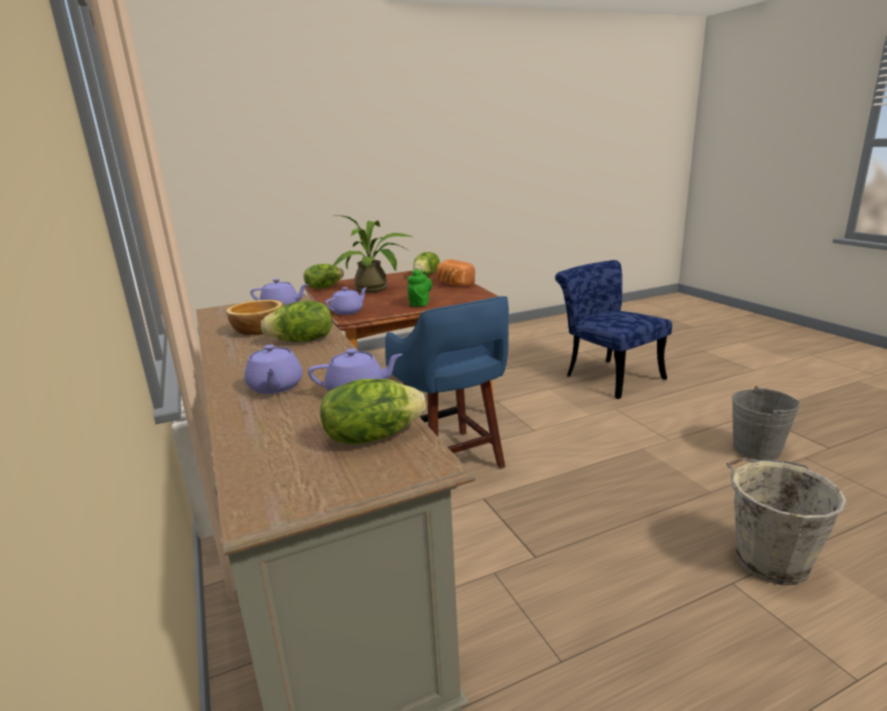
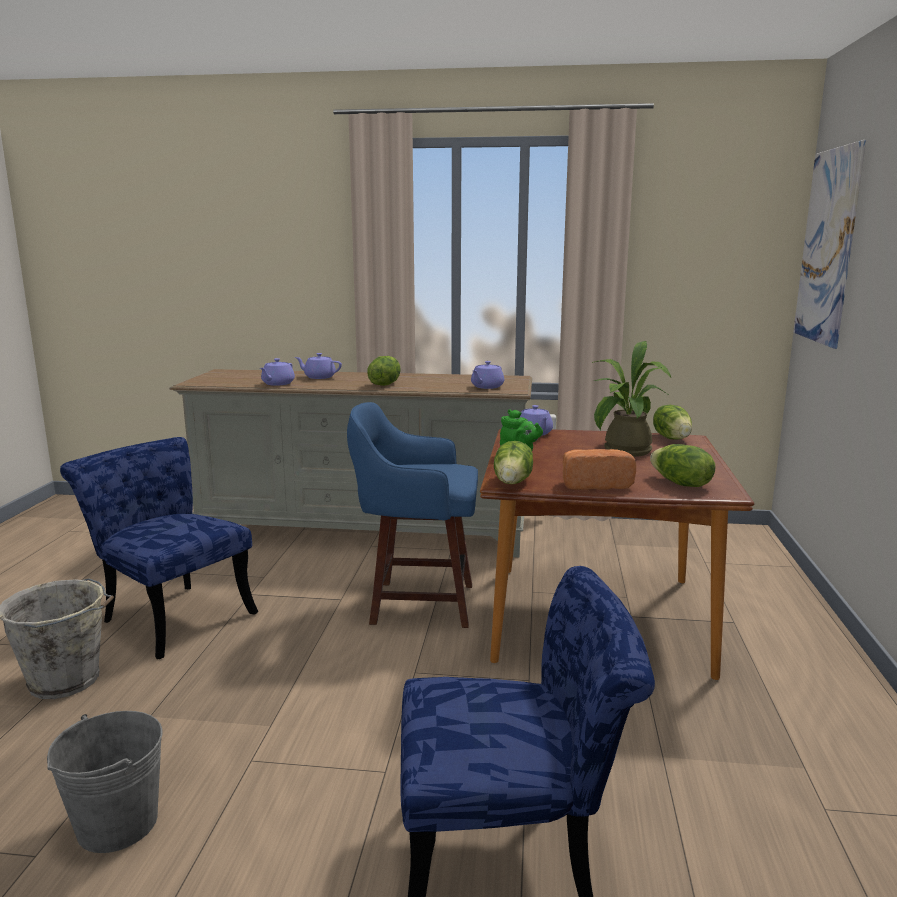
camera: 120 degrees right, 5 degrees down
(205, 150) = (827, 247): none -> picture
(258, 330) = (433, 380): bowl -> none
(372, 436) = (229, 381): lettuce -> lettuce (513, 482)
(630, 581) = (171, 615): none -> blue chair

